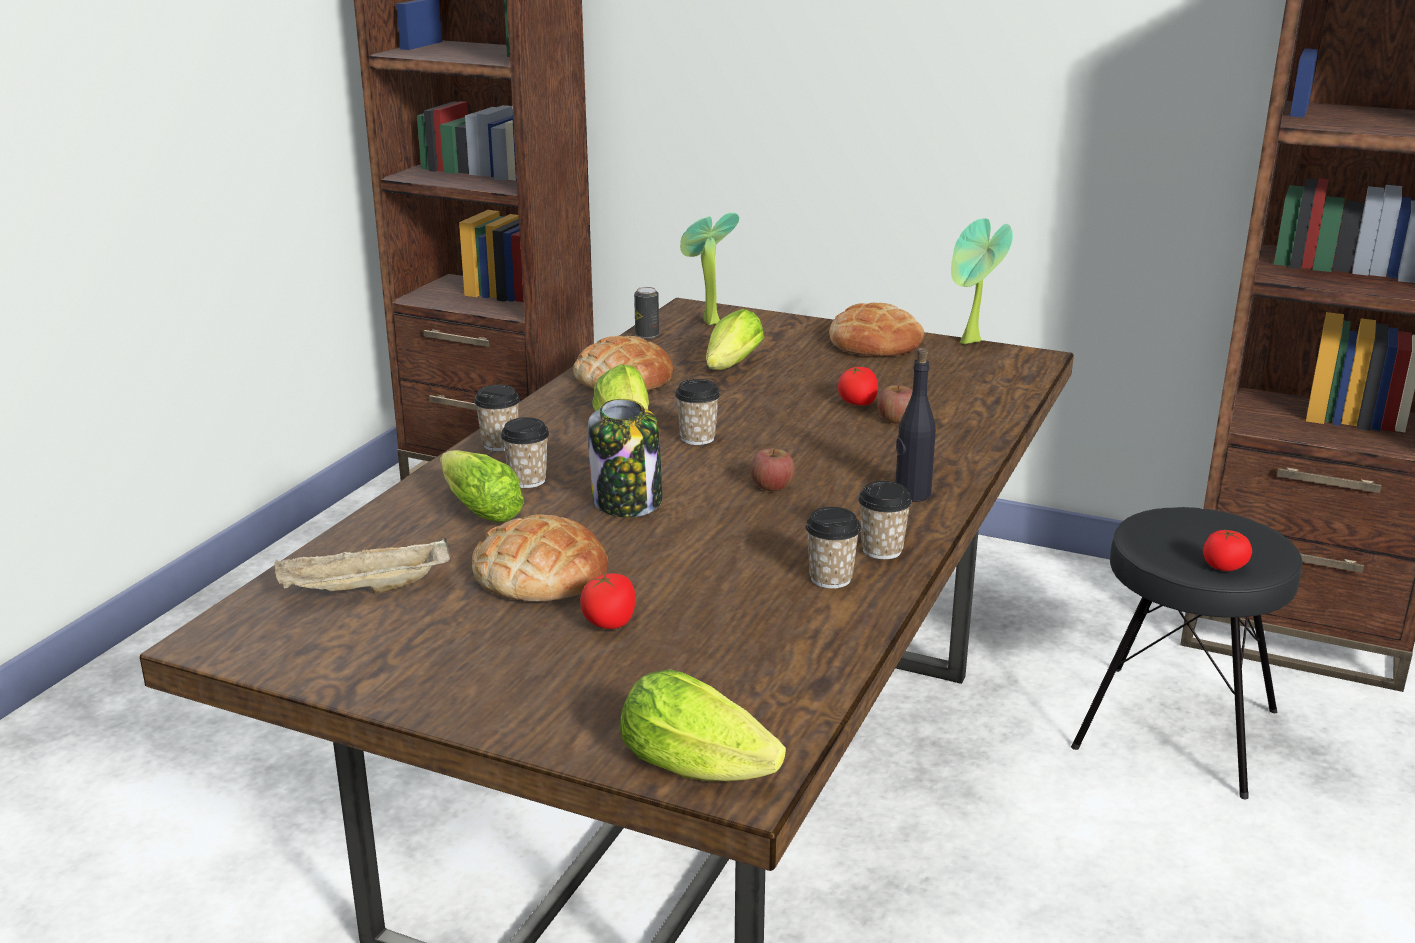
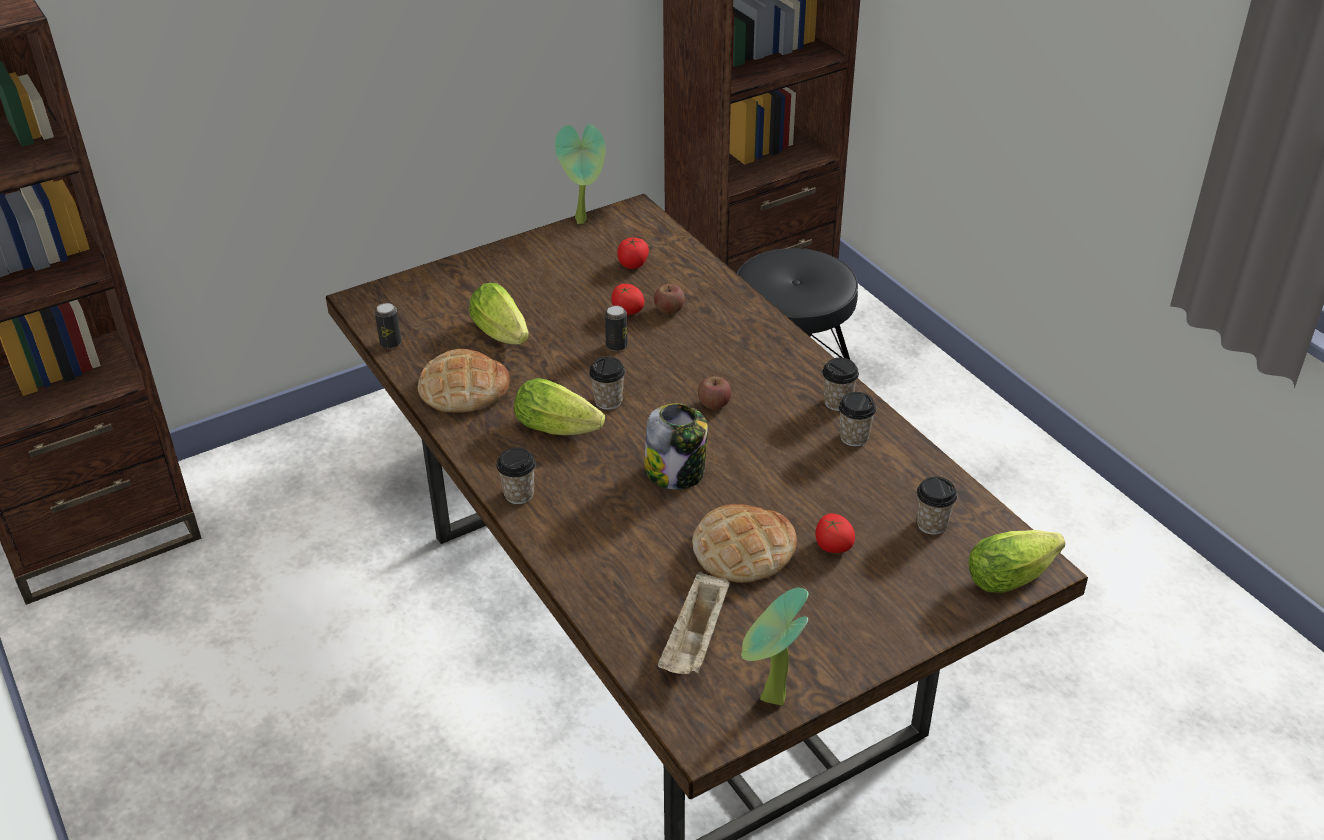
camera: 55 degrees left, 15 degrees up
(477, 508) = (618, 544): lettuce -> none
(527, 480) = (596, 504): cup -> cup (932, 524)
(707, 323) = (402, 305): potted plant -> potted plant (769, 702)
(793, 415) = (616, 345): none -> can
(875, 343) = (535, 255): bread -> none
(912, 494) = (779, 356): black bottle -> none
(1224, 566) = (828, 290): tomato -> tomato (633, 264)

